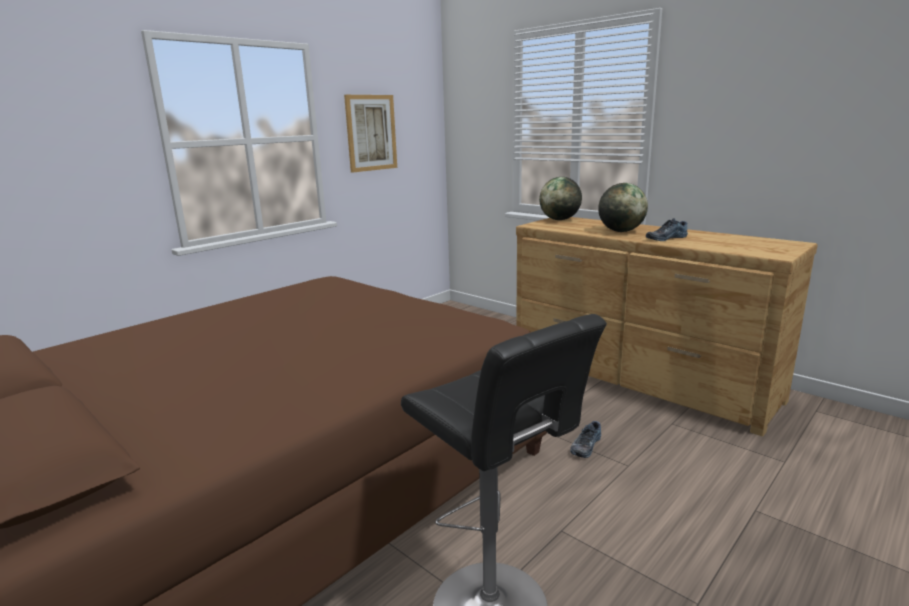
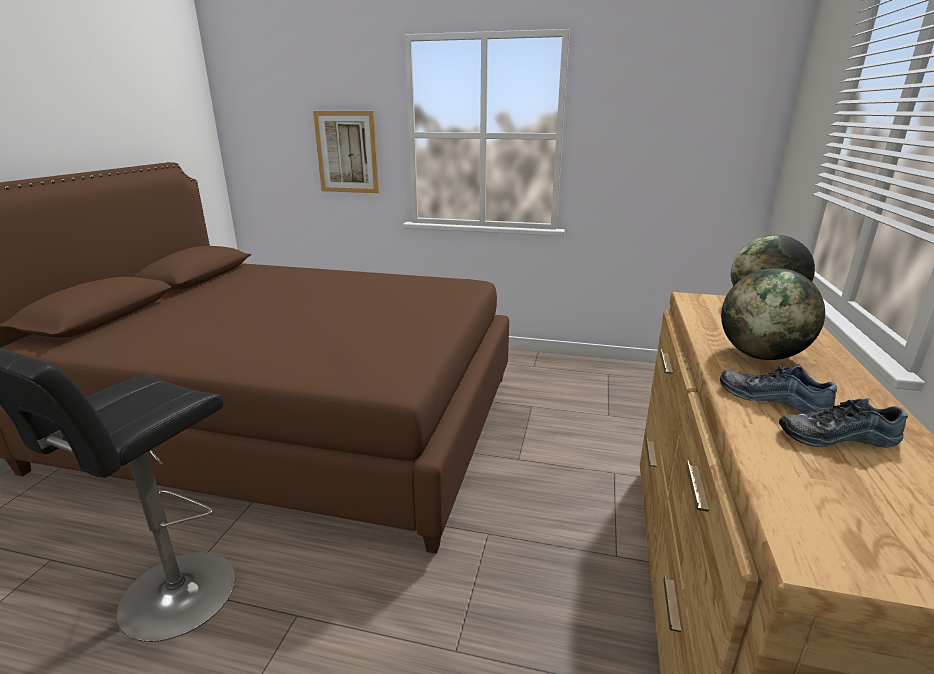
camera: 60 degrees right, 5 degrees up
(371, 133) = (641, 135): picture -> picture (347, 152)
(585, 446) = (476, 592): shoe -> shoe (835, 435)

